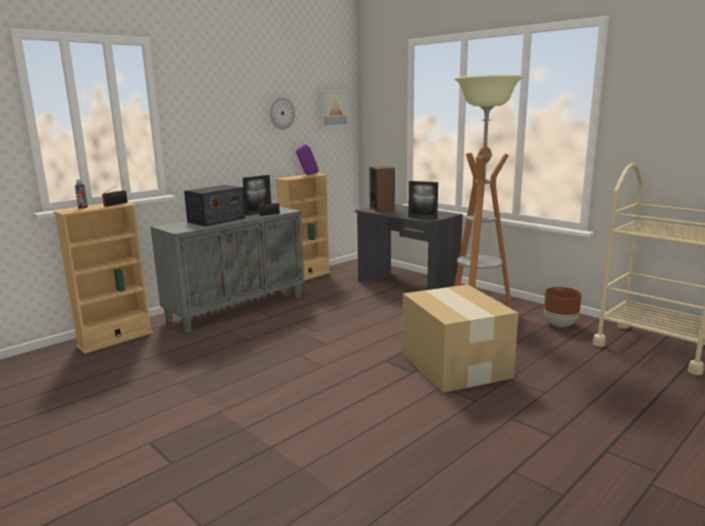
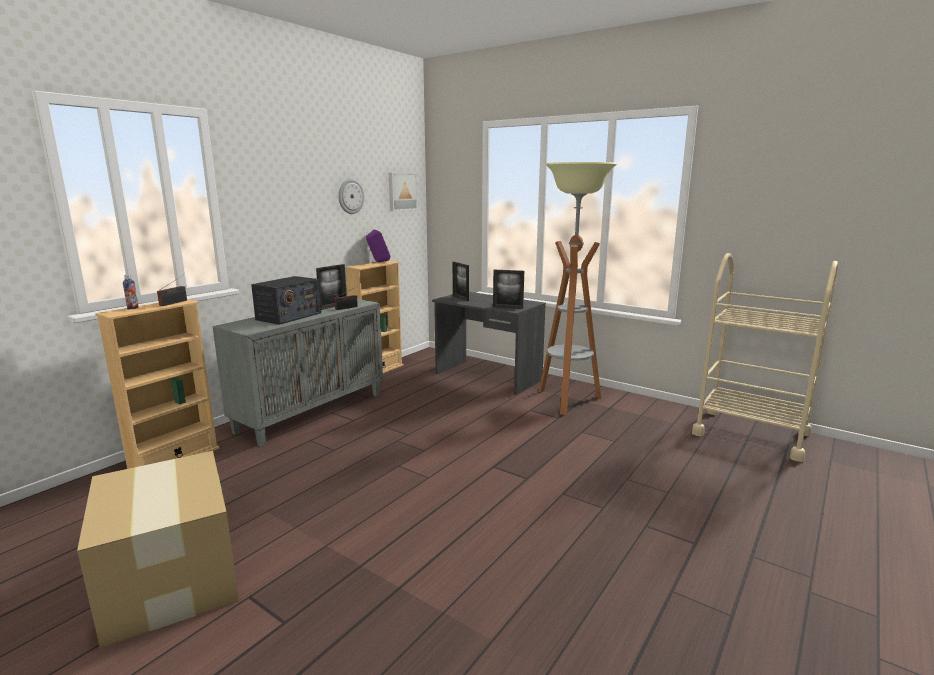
camera: 10 degrees left, 0 degrees up
(382, 209) = (460, 298): speaker -> picture frame
(455, 364) = (567, 466): cardboard box -> cardboard box (172, 577)
(560, 324) = (653, 413): brown planter -> none

